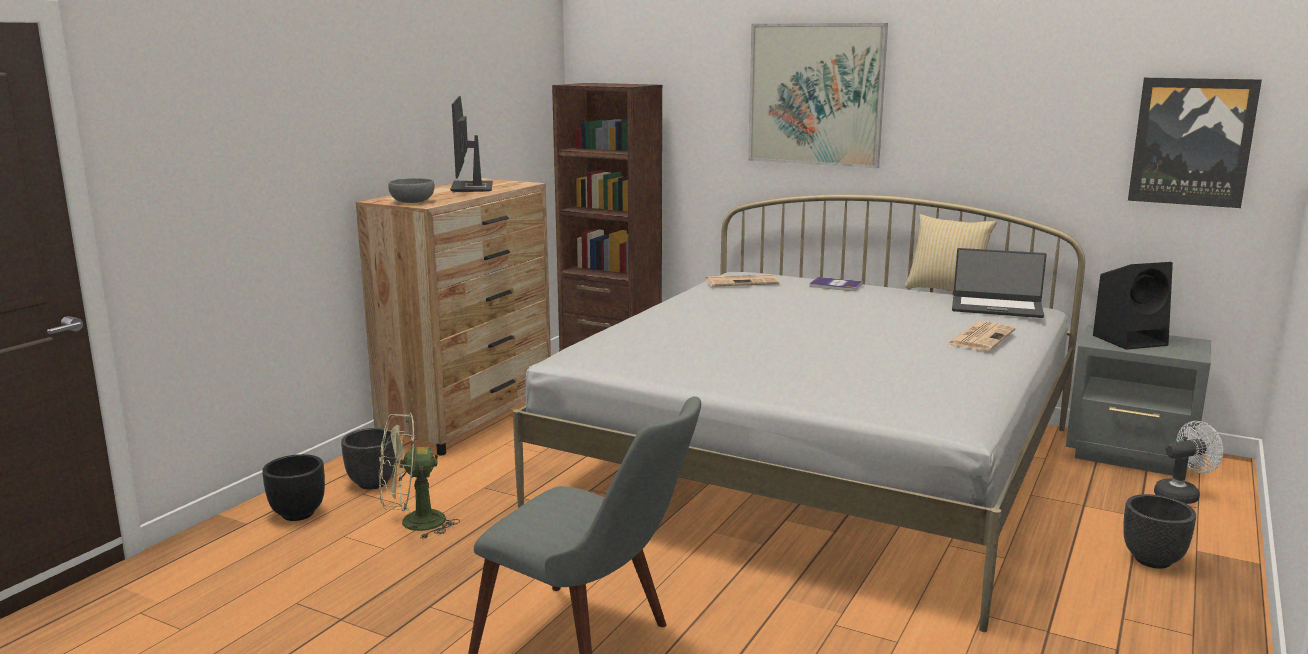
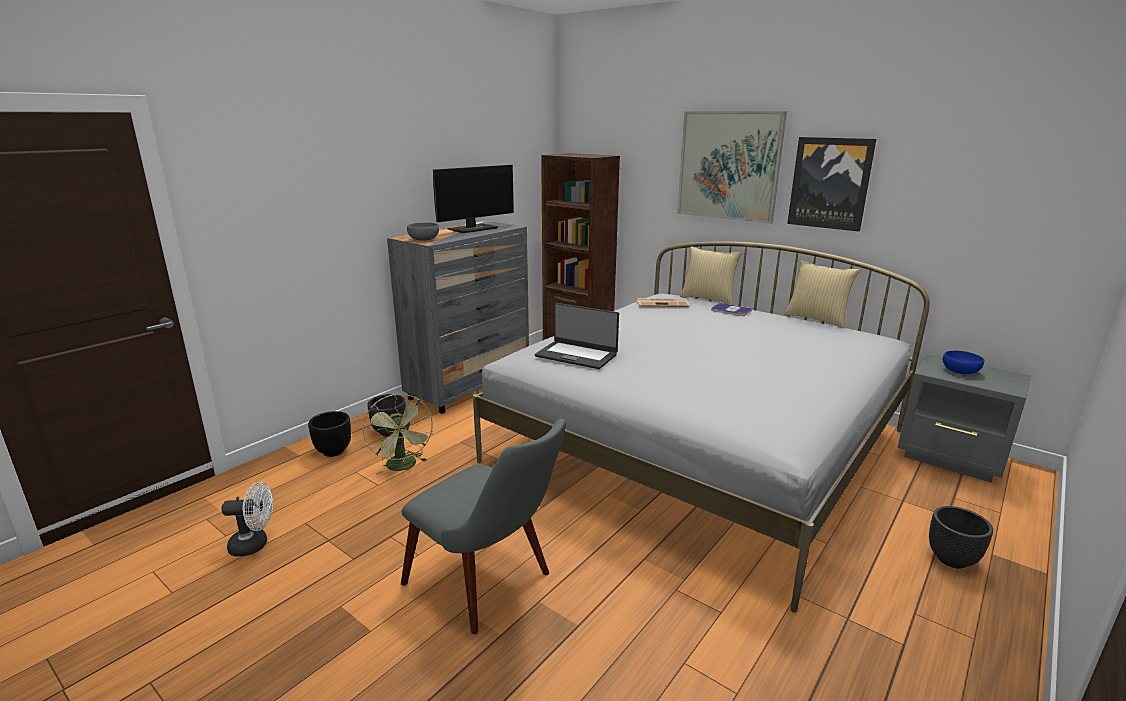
camera: 10 degrees right, 5 degrees up
(413, 524) = (403, 467): green fan -> green fan turned 105 degrees counterclockwise
(470, 419) = (470, 386): brown dresser -> grey dresser
(472, 188) = (473, 229): monitor -> monitor turned 135 degrees counterclockwise
(799, 274) = (708, 298): none -> pillow
(980, 337) = (830, 365): newspaper -> none
(996, 307) = (851, 338): laptop -> laptop (576, 355)
(1130, 340) = (960, 371): black speaker -> blue bowl
(1181, 495) = (988, 499): white fan -> white fan (255, 545)
(1192, 142) = (1032, 214): picture -> picture (830, 183)

